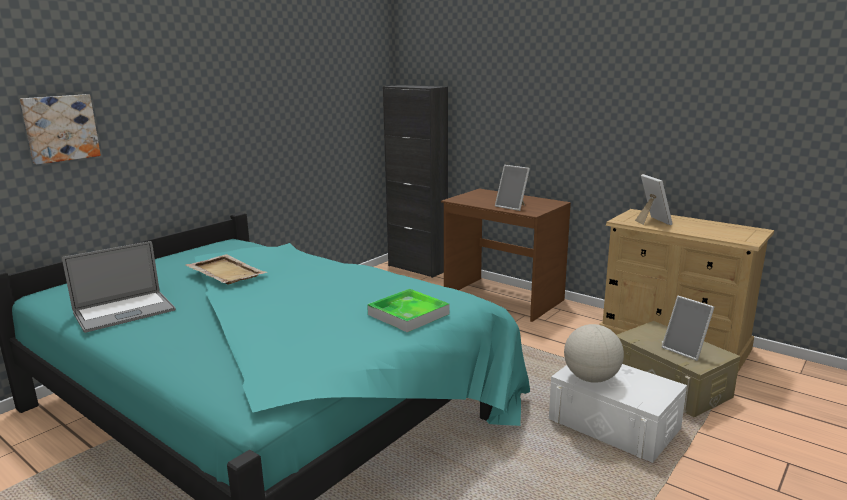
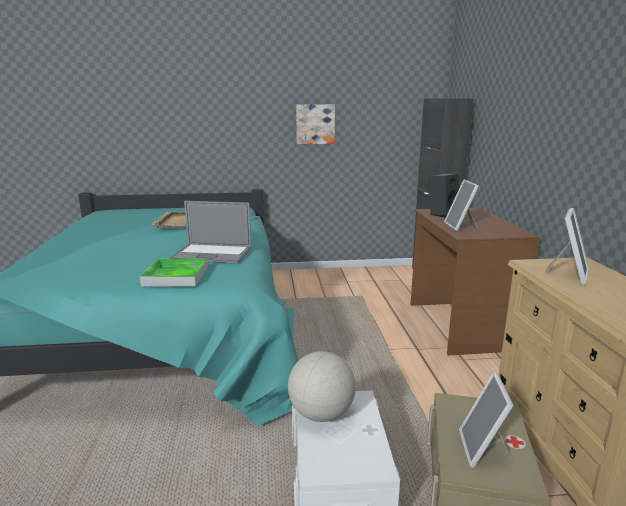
camera: 45 degrees right, 0 degrees up
(60, 128) = (132, 109): picture -> picture (315, 124)
(124, 312) = (95, 227): laptop -> laptop (212, 254)
(472, 200) = (442, 214): none -> black speaker

